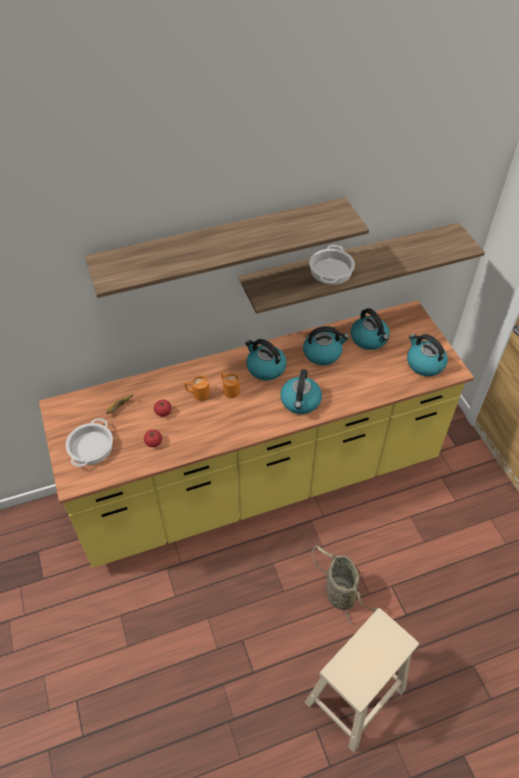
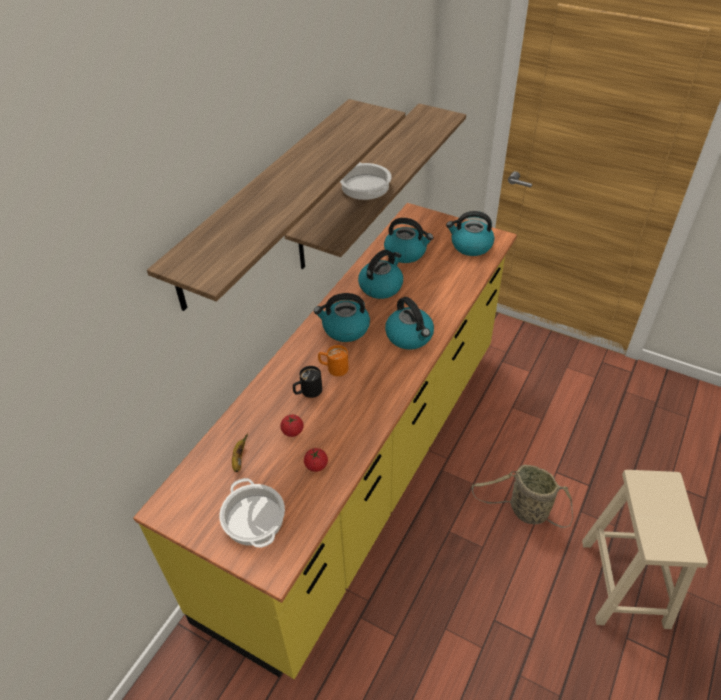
camera: 40 degrees left, 5 degrees down
(197, 394) = (307, 392): orange mug -> black mug

